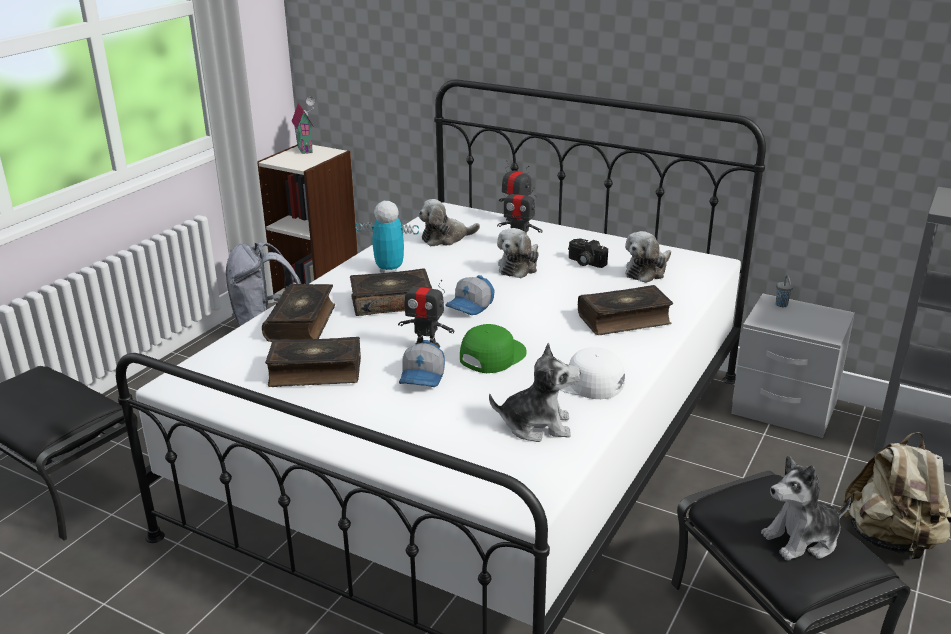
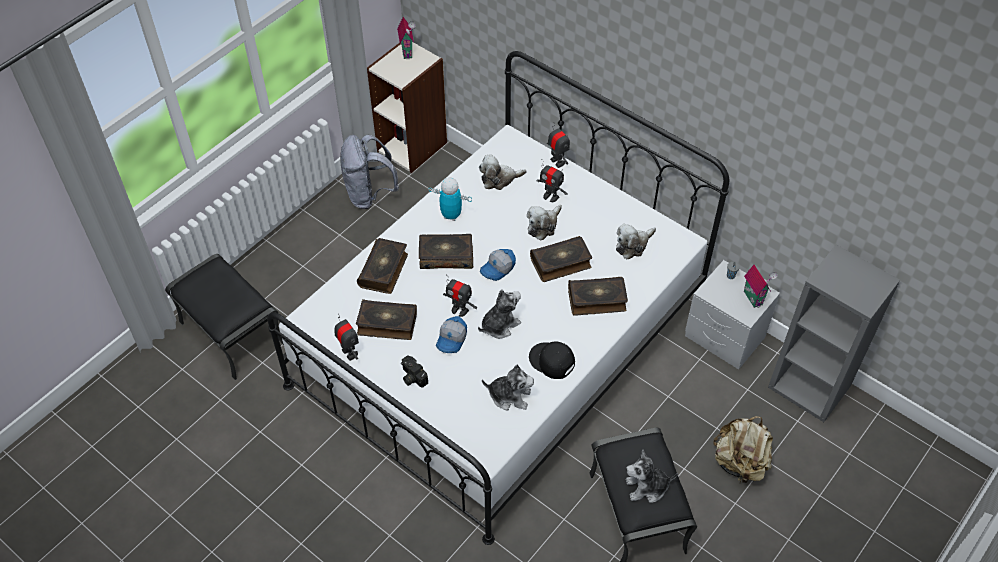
camera: 10 degrees right, 25 degrees up
(257, 407) = (349, 353): none -> toy robot
(492, 355) = (499, 325): green cap -> plush toy
(557, 294) = (561, 263): none -> book
(584, 262) = (592, 227): camera -> camera (412, 377)
(587, 382) = (551, 361): white cap -> black cap
(825, 319) = (754, 298): none -> toy house

